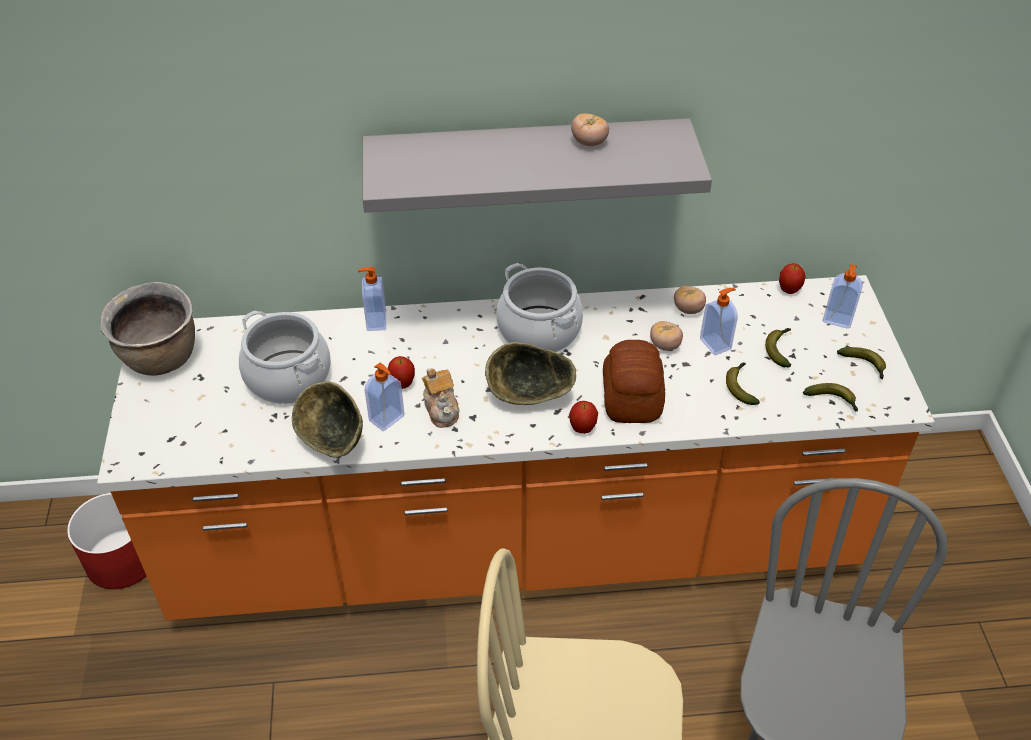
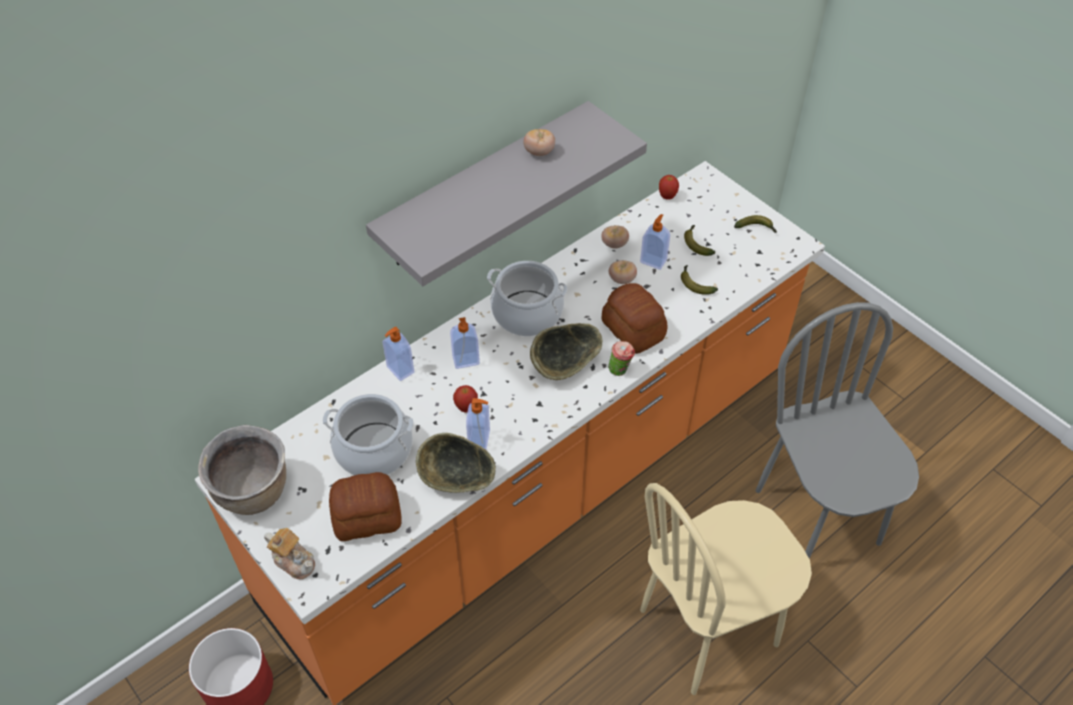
camera: 35 degrees left, 5 degrees up
(228, 431) = (368, 518): none -> bread
(442, 409) = (512, 410): teapot -> teapot (294, 561)
(582, 429) = (620, 370): apple -> cup
(833, 401) = (757, 263): banana -> none
(837, 320) = (714, 203): soap dispenser -> soap dispenser (466, 361)

